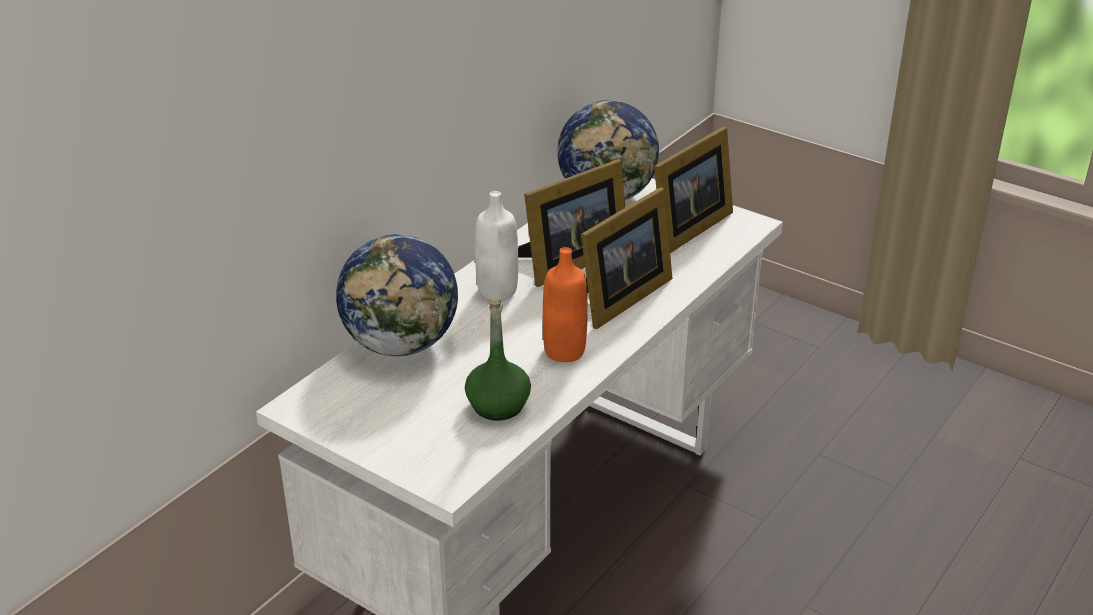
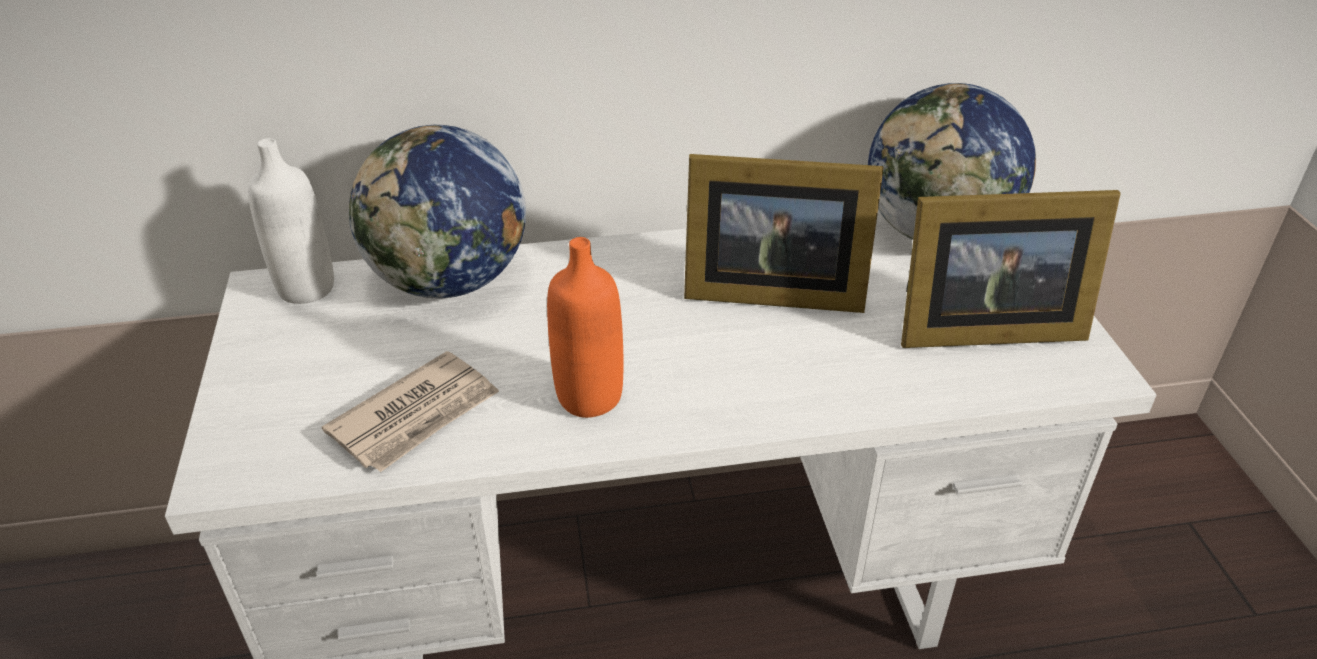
camera: 45 degrees right, 5 degrees up
(497, 291) = (635, 278): white bottle -> white bottle (306, 288)
(498, 405) = (417, 416): green bottle -> newspaper
(618, 298) = (755, 369): picture frame -> none

